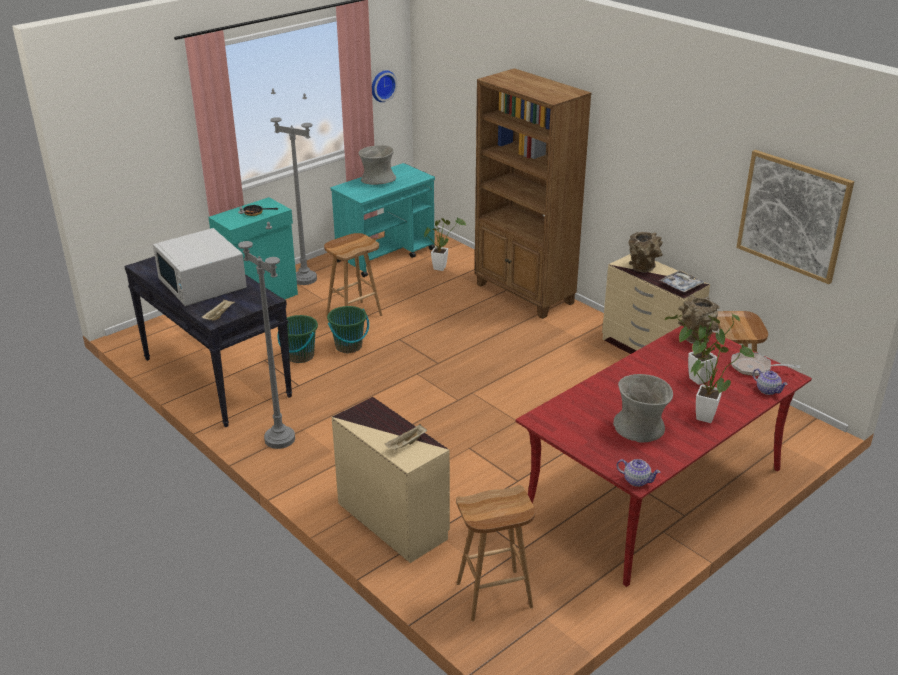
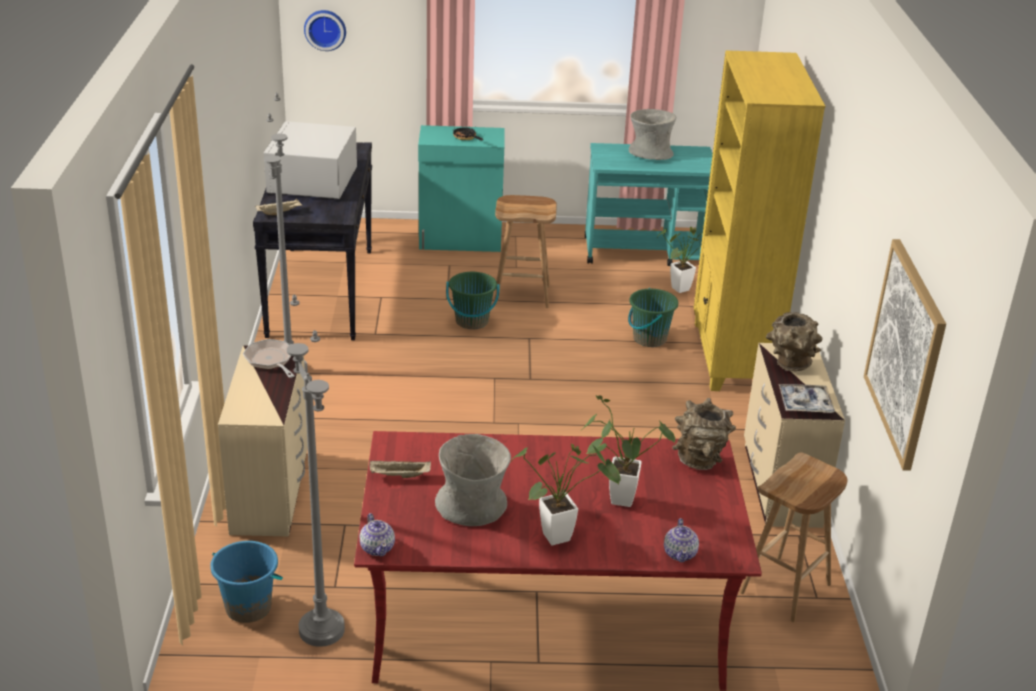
camera: 40 degrees right, 0 degrees up
(300, 356) = (416, 308): green bucket -> green bucket (649, 339)
(305, 279) = (529, 241): grey floor lamp -> grey floor lamp (322, 630)
(382, 85) = (708, 40): wall clock -> wall clock (325, 29)
(406, 444) = (257, 401): beige tray -> beige tray (399, 476)
(493, 596) = (248, 607): brown stool -> blue bucket
(524, 294) = (732, 357): brown bookcase -> yellow bookcase
(754, 367) = (710, 524): frying pan -> frying pan (271, 361)

